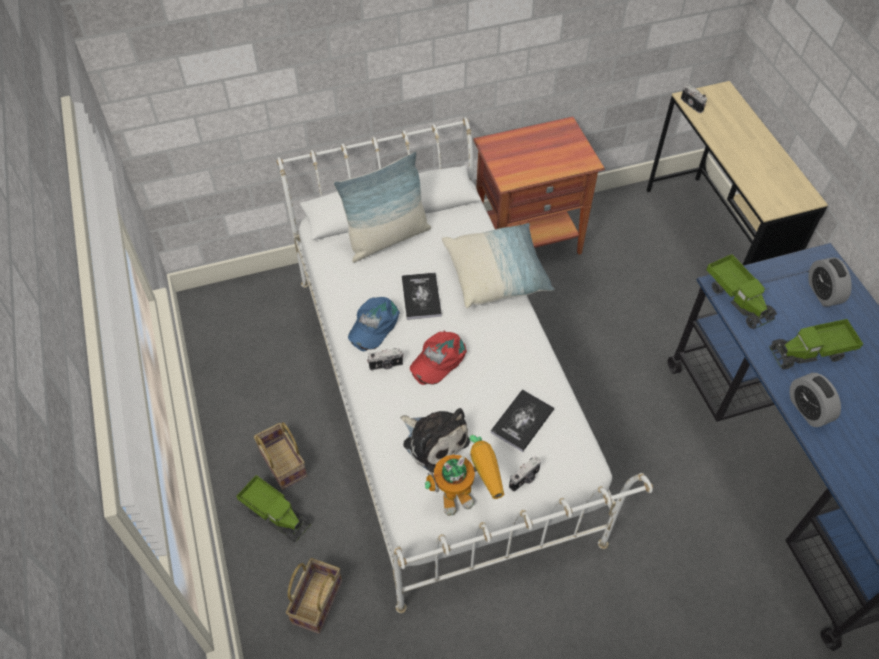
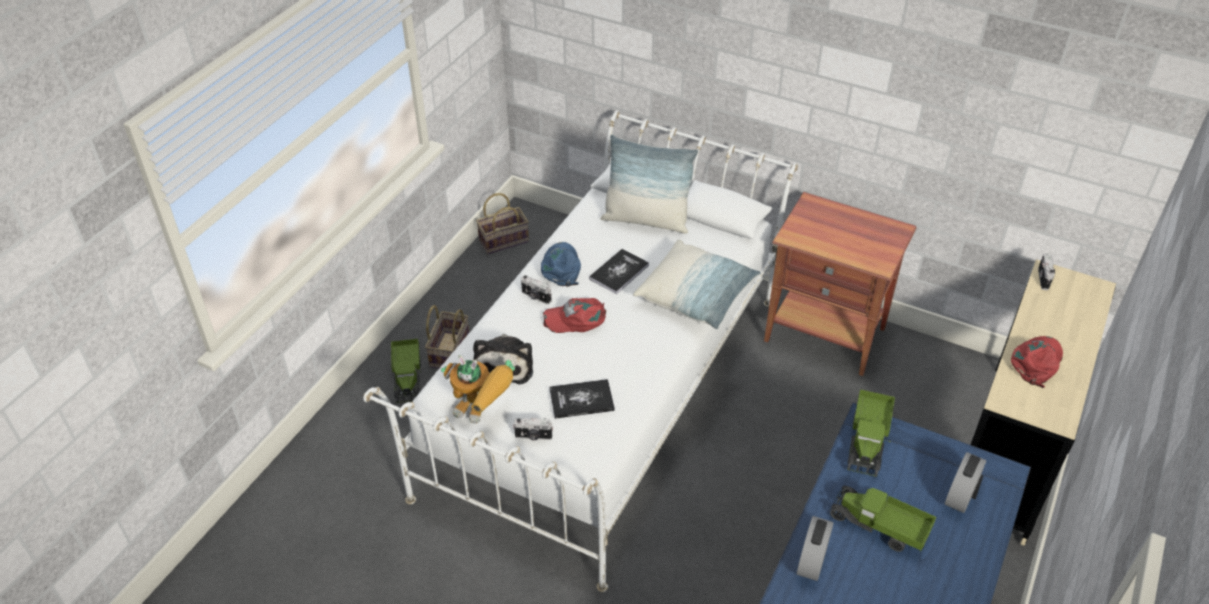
camera: 45 degrees right, 10 degrees down
(316, 600) = (367, 449): basket -> basket (504, 240)
(373, 325) = (561, 267): blue cap -> blue cap turned 105 degrees clockwise
(754, 167) = (1036, 362): none -> red cap

